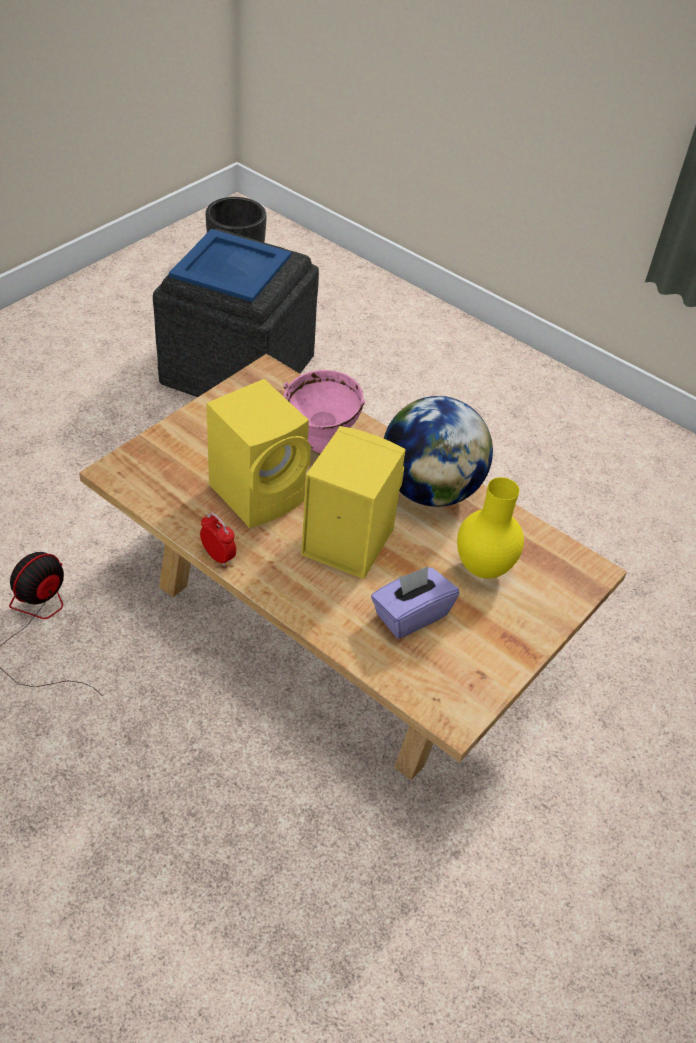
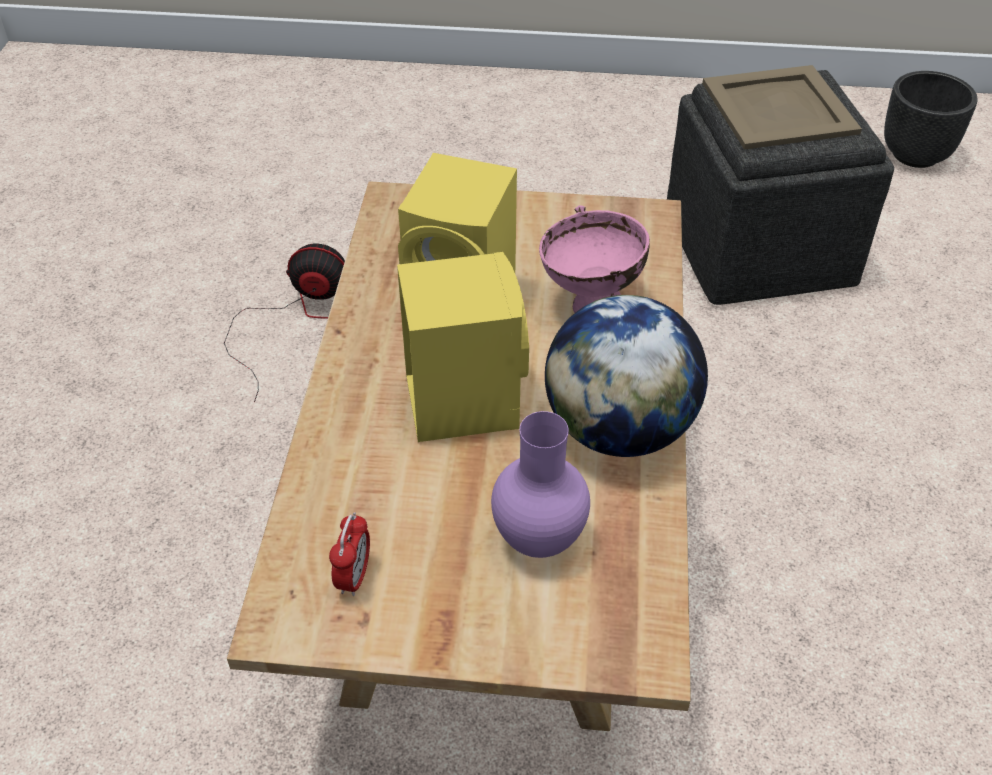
camera: 60 degrees right, 0 degrees up
(218, 556) = (347, 320): alarm clock -> alarm clock (354, 577)
(230, 266) = (777, 107): blue tray -> beige tray
(410, 615) = (401, 508): purple tissue box -> none
(484, 569) = (539, 542): yellow vase -> purple vase

